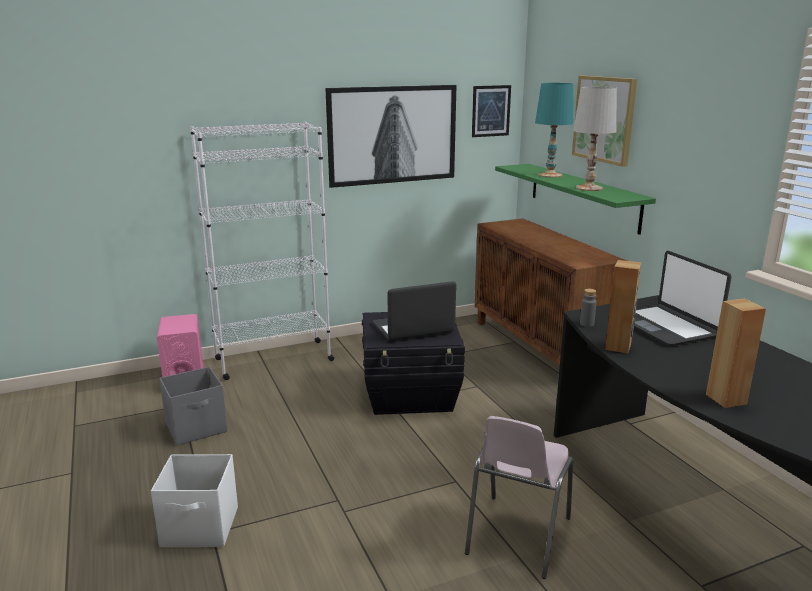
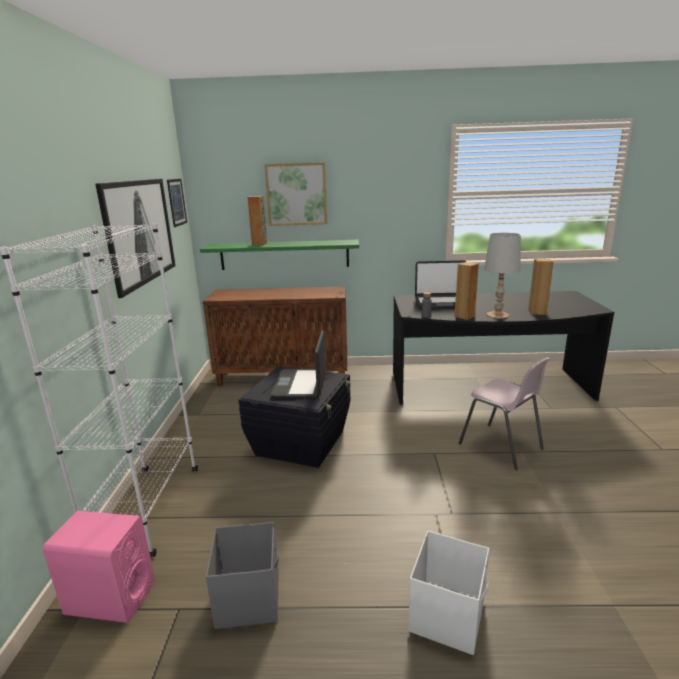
camera: 65 degrees left, 0 degrees up
(550, 175) = (259, 244): turquoise table lamp -> brown speaker
(589, 188) = (314, 243): white table lamp -> white table lamp (498, 315)

